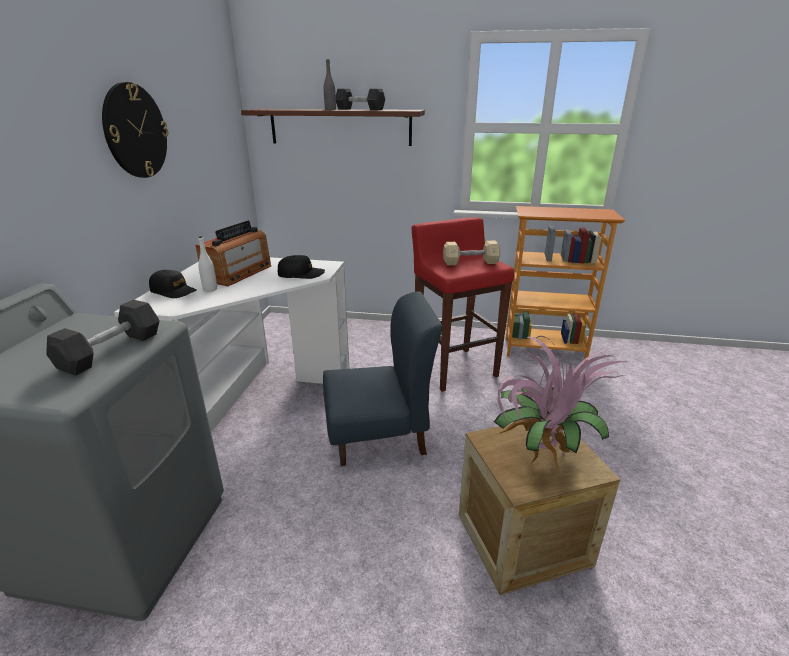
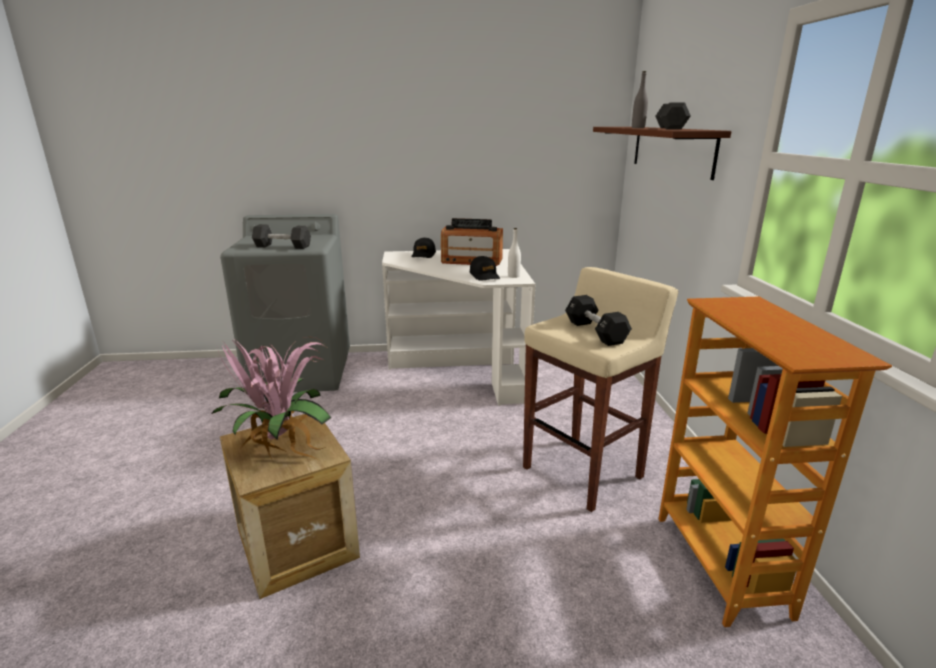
camera: 75 degrees right, 5 degrees down
(135, 131) = (451, 137): wall clock -> none
(210, 289) = (432, 261): white bottle -> white bottle (513, 276)
(378, 435) = (427, 438): blue chair -> none
(454, 368) = (584, 472): red stool -> beige stool
(470, 262) = (595, 332): beige dumbbell -> black dumbbell

